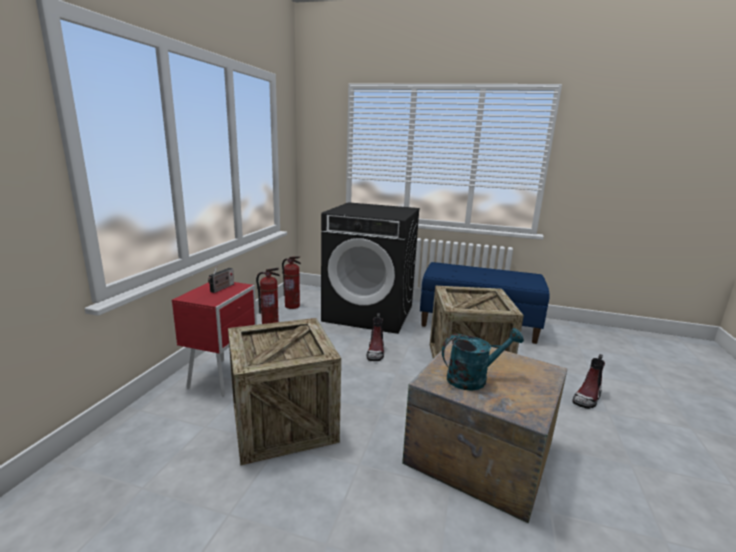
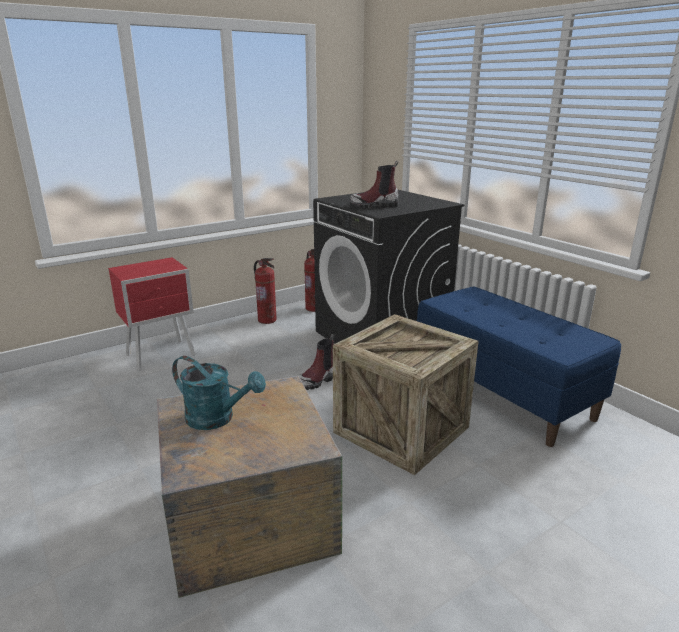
camera: 40 degrees right, 5 degrees up
(221, 288) = (158, 266): radio -> none
(283, 422) = (144, 409): crate -> none
(587, 398) = (491, 540): boot -> boot (374, 206)

